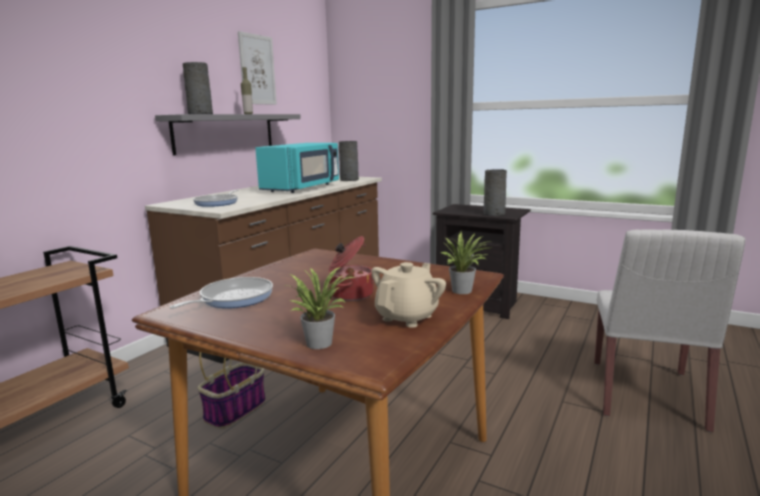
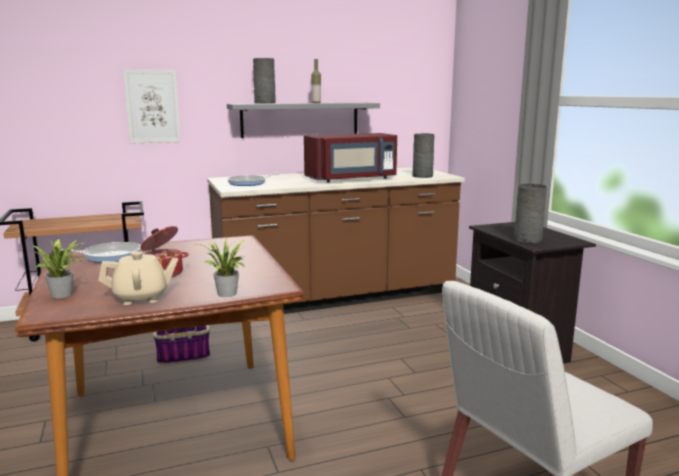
camera: 40 degrees right, 0 degrees up
(257, 70) = (346, 58): picture -> picture (152, 106)
(303, 188) = (352, 179): turquoise microwave -> red microwave

